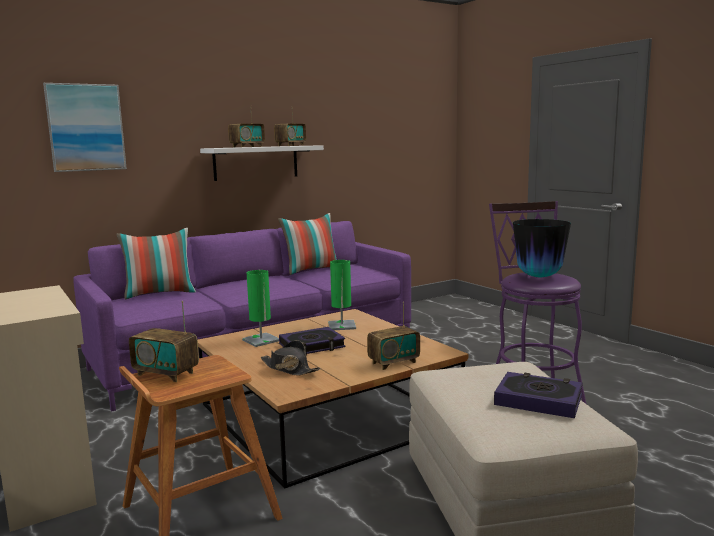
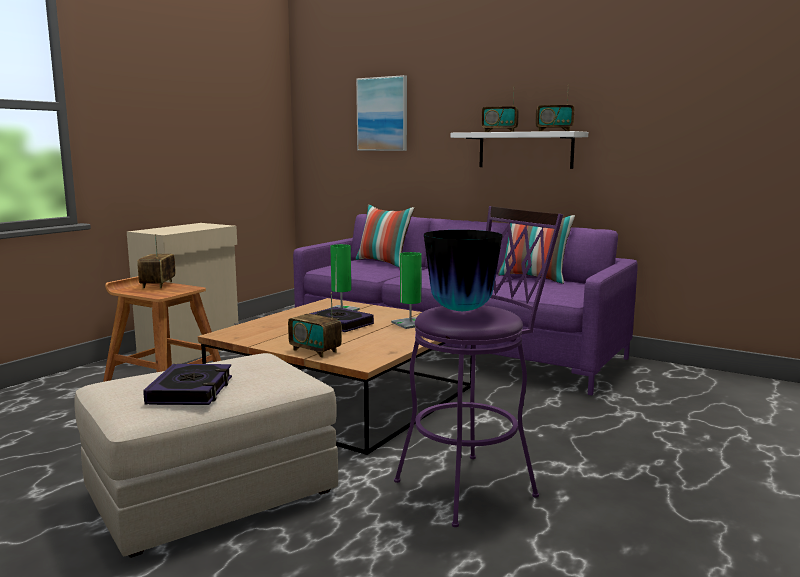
camera: 65 degrees right, 0 degrees up
(289, 369) = (277, 327): black hat -> none

